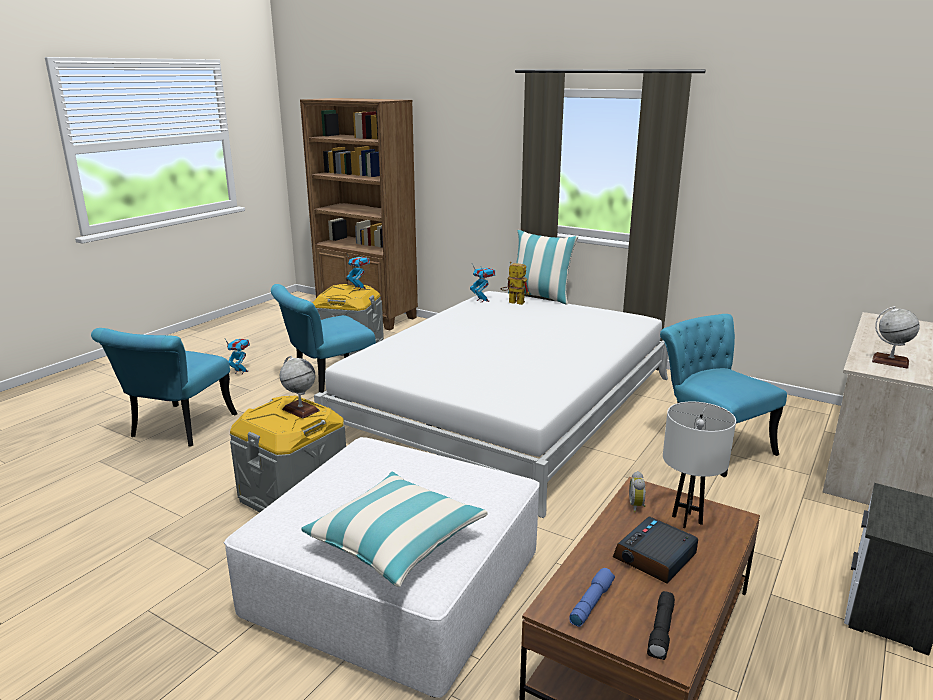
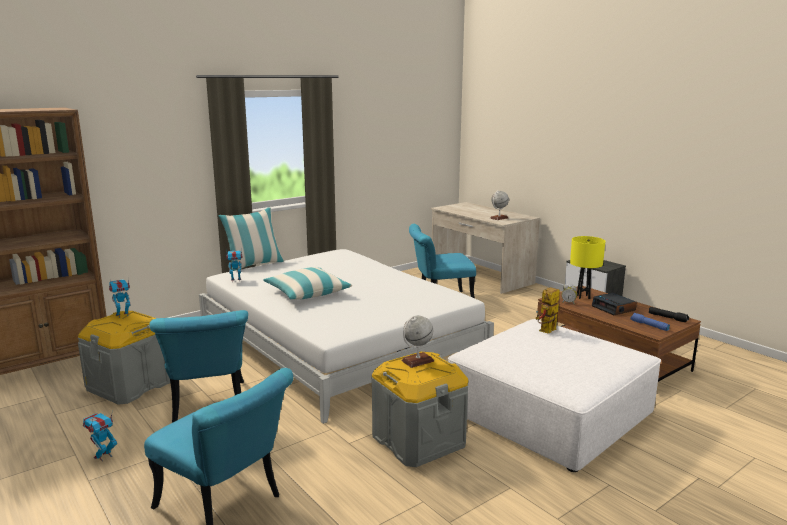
camera: 70 degrees left, 5 degrees down
(396, 540) = (601, 354): pillow -> pillow (307, 293)
(512, 302) = (256, 273): toy robot -> toy robot (547, 332)
(687, 520) = (583, 297): white table lamp -> yellow table lamp

